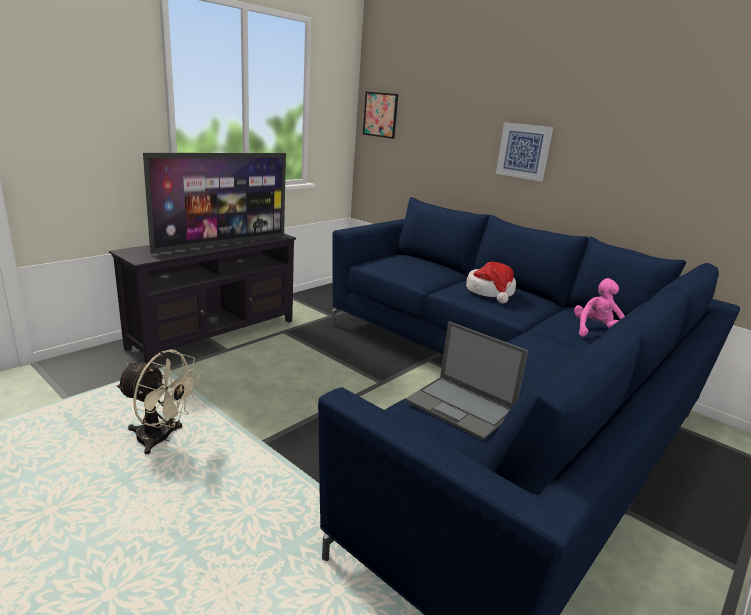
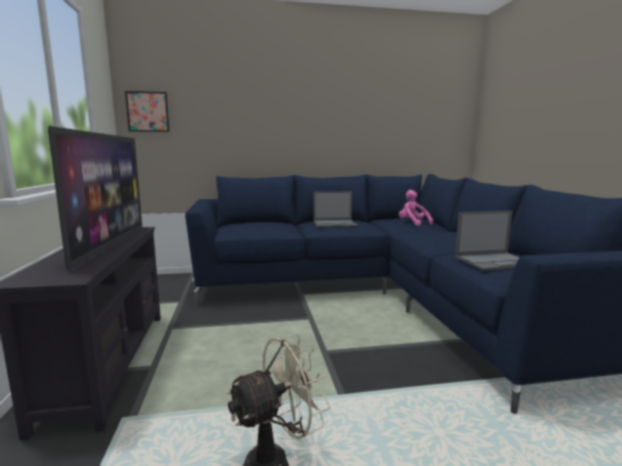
camera: 50 degrees left, 10 degrees down
(490, 292) = (335, 223): hat -> laptop
(524, 151) = (296, 129): picture -> none

